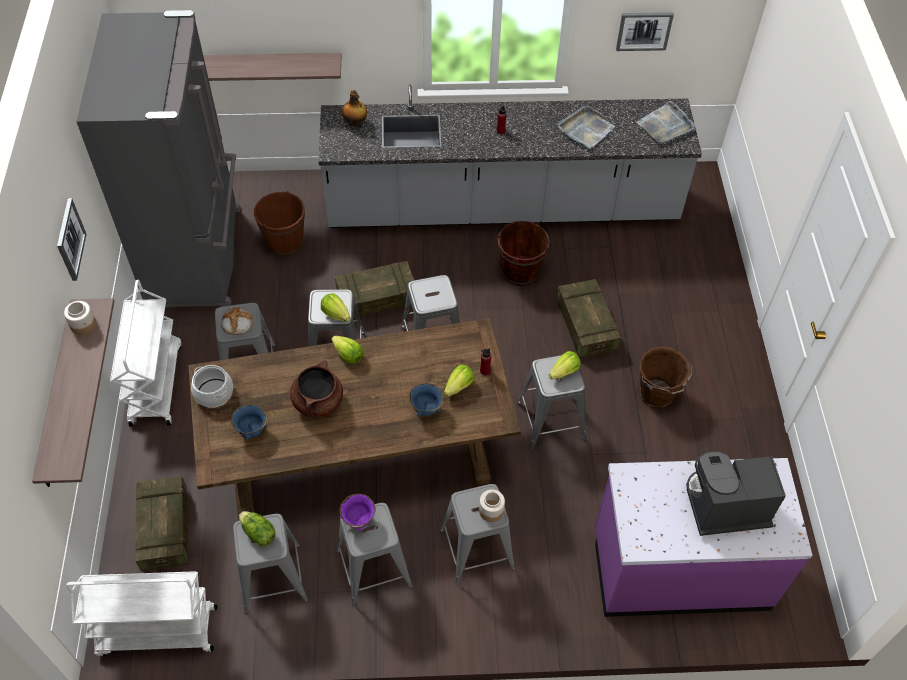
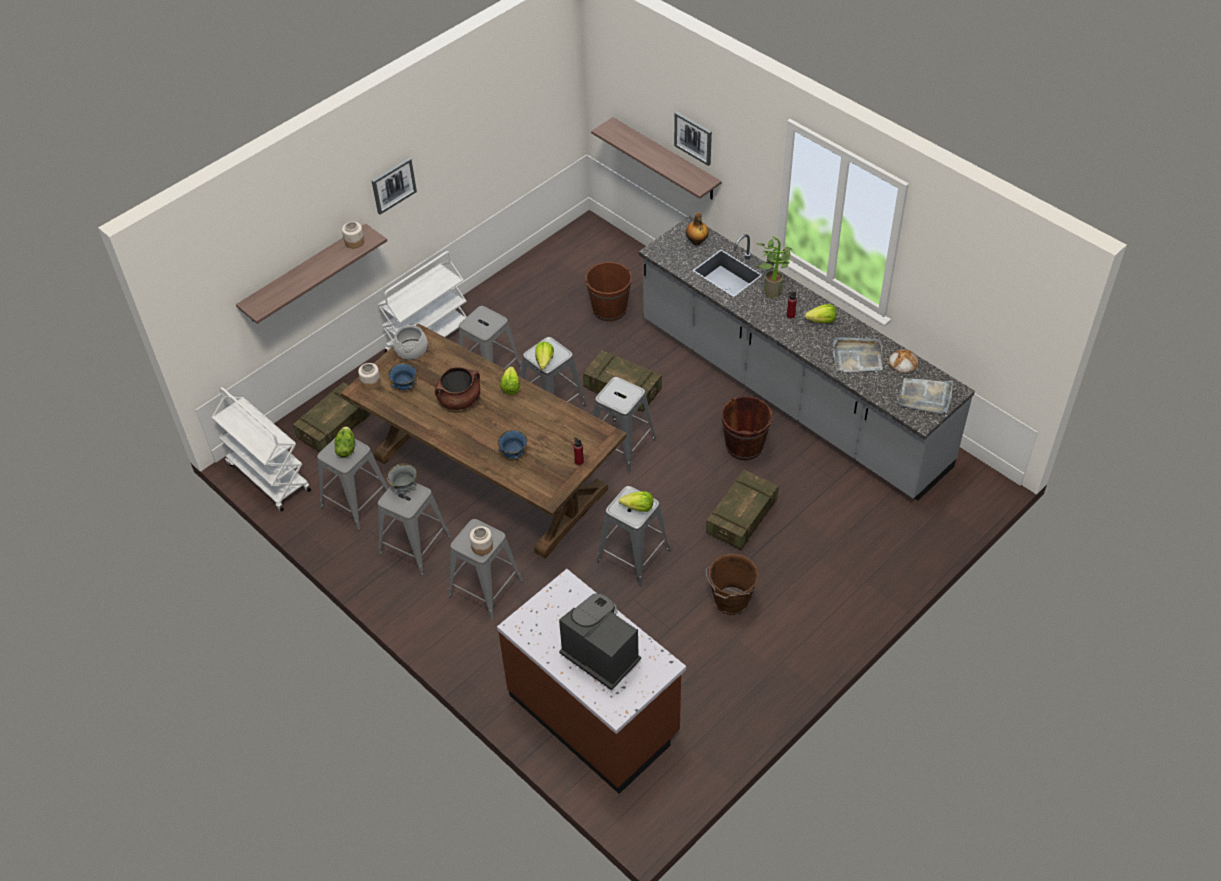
camera: 50 degrees right, 5 degrees down
(198, 255) = (546, 279): grey fridge -> none
(214, 453) = (370, 382): none -> jar
(237, 323) = (481, 323): bread -> bread (902, 363)
(358, 520) = (404, 487): purple bowl -> grey bowl
(459, 386) = (550, 457): lettuce -> lettuce (821, 321)
(462, 121) = (772, 290): none -> potted plant
(644, 30) = (955, 302): picture -> picture (693, 138)
(679, 568) = (595, 714): purple counter -> brown counter

